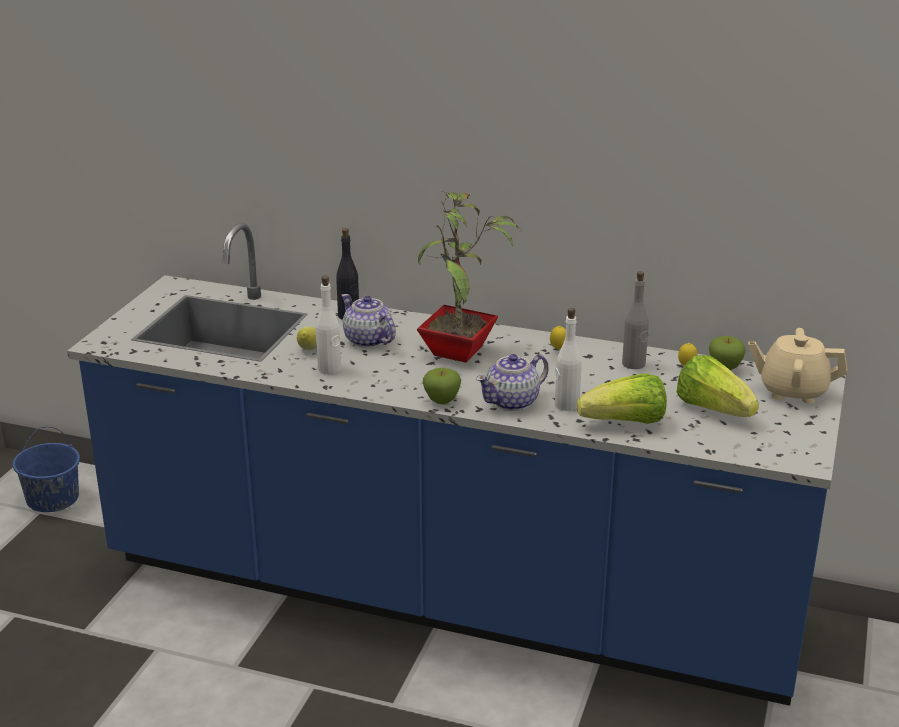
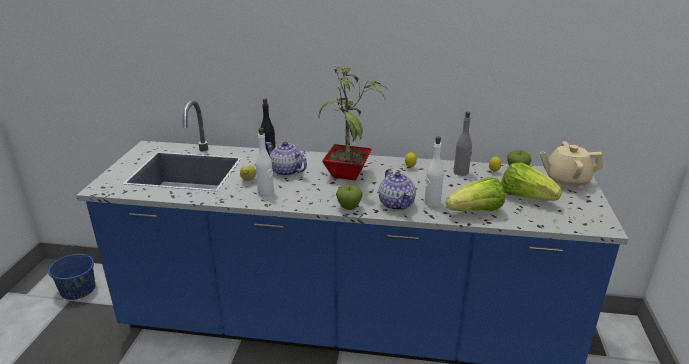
camera: 10 degrees left, 0 degrees up
(513, 402) = (396, 204): teapot -> teapot turned 60 degrees counterclockwise

